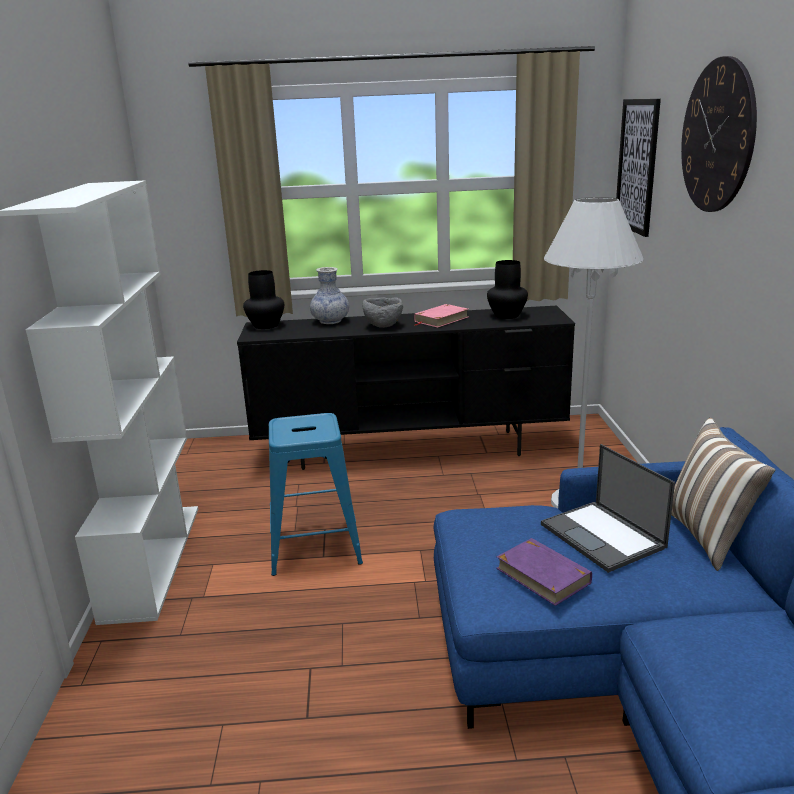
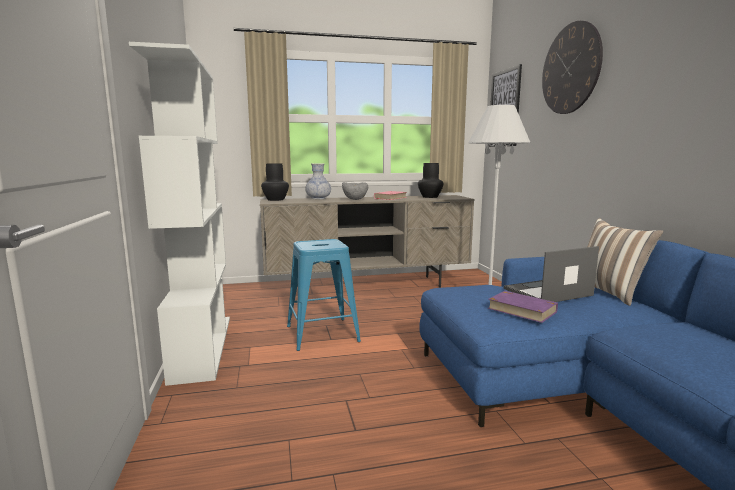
camera: 10 degrees left, 10 degrees down
(411, 450) = (369, 286): black tv stand -> beige tv stand
(603, 536) = (547, 292): laptop -> laptop turned 105 degrees clockwise

